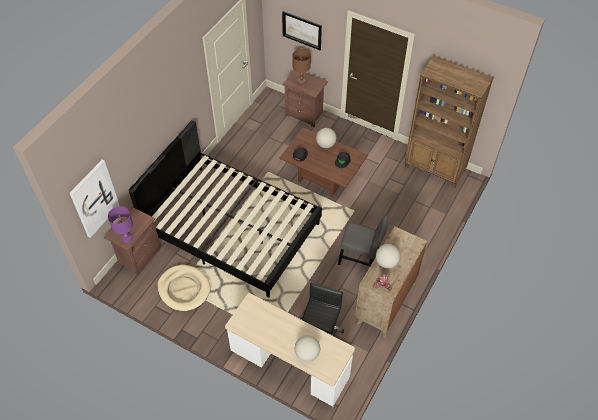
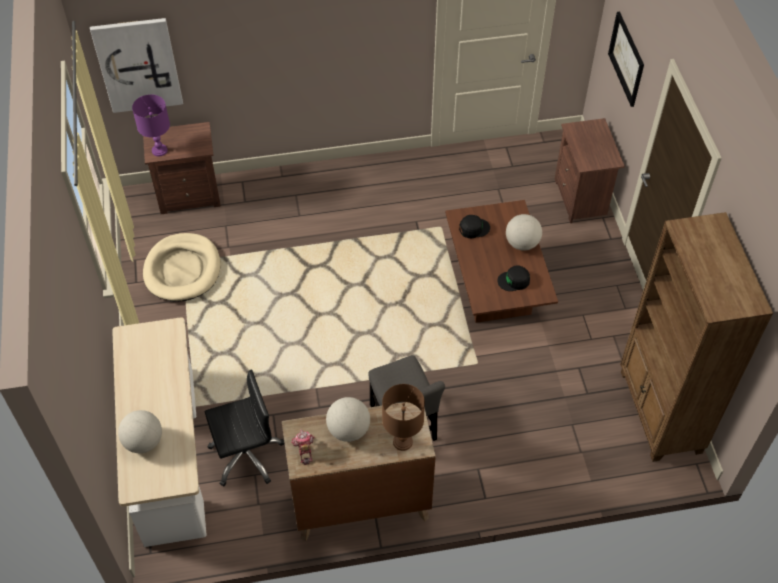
camera: 50 degrees right, 0 degrees up
(232, 228) = (315, 252): black bed -> none
(301, 81) = (589, 139): brown table lamp -> brown table lamp (402, 442)

